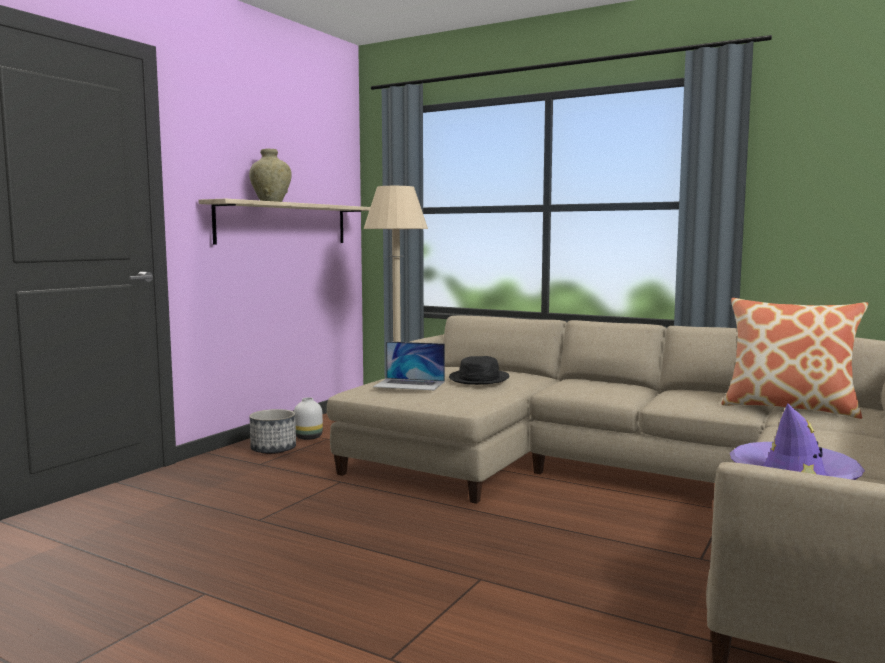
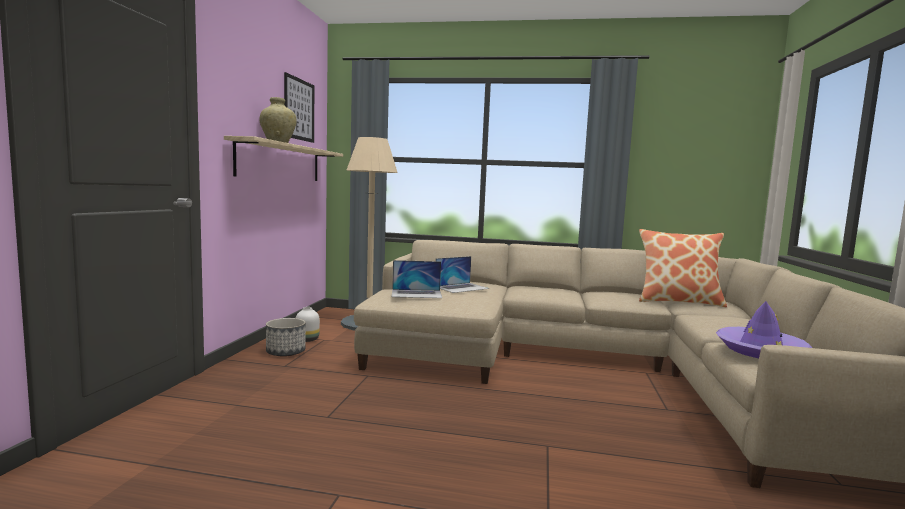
camera: 20 degrees left, 0 degrees up
(312, 157) = (299, 109): none -> picture
(479, 378) = (461, 287): black hat -> laptop

